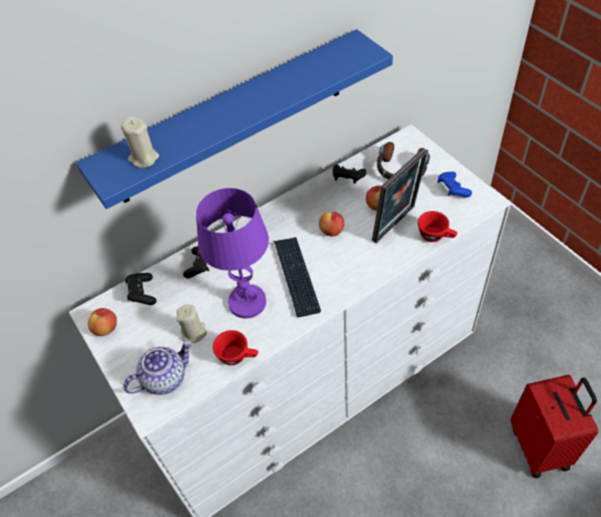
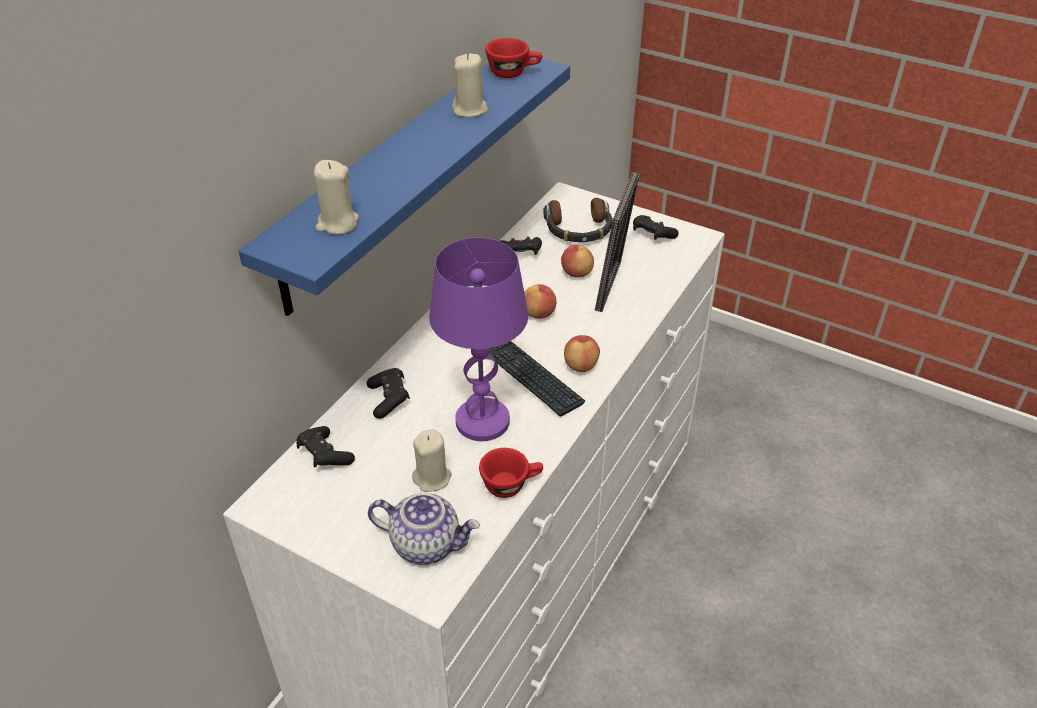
camera: 30 degrees left, 10 degrees down
(106, 328) = (298, 514): apple -> apple (580, 366)
(165, 378) = (427, 544): teapot -> teapot turned 75 degrees clockwise
(292, 81) = (470, 110): none -> beige candle
(436, 236) = (666, 286): red cup -> red cup (513, 73)
(452, 189) = (652, 235): blue game controller -> black game controller
(540, 447) = (832, 543): red suitcase -> none

